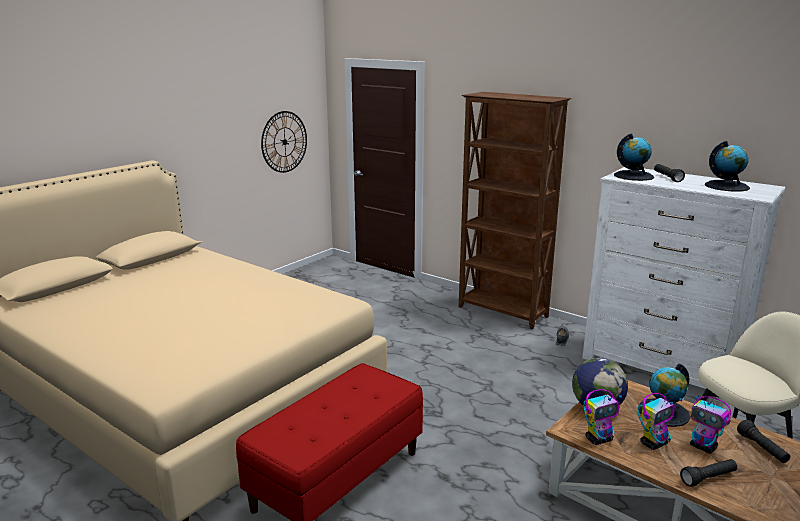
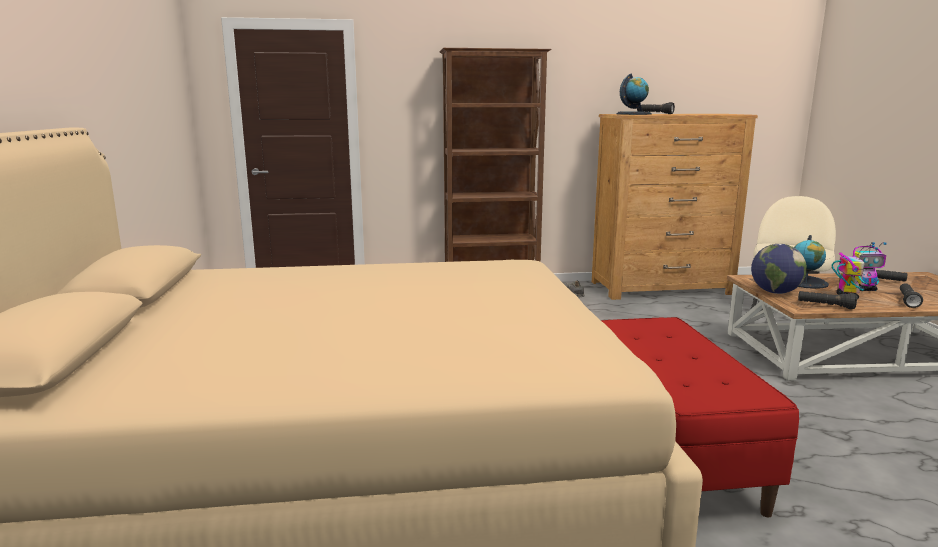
camera: 45 degrees left, 5 degrees down
(284, 142) = (168, 128): wall clock -> none
(599, 439) = (825, 306): toy robot -> black flashlight
(661, 366) = (661, 288): white dresser -> brown dresser
(727, 186) = (702, 113): globe -> none

